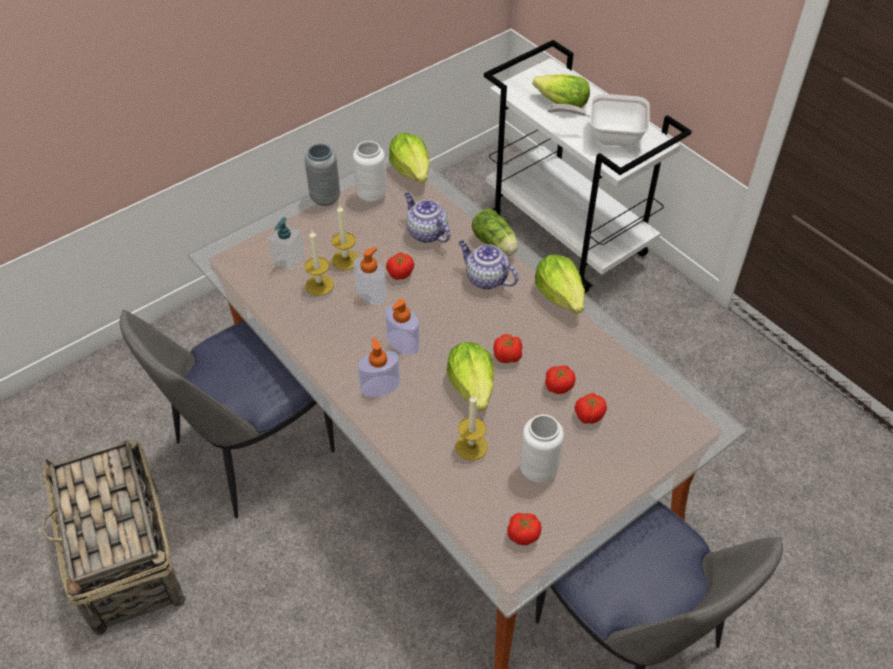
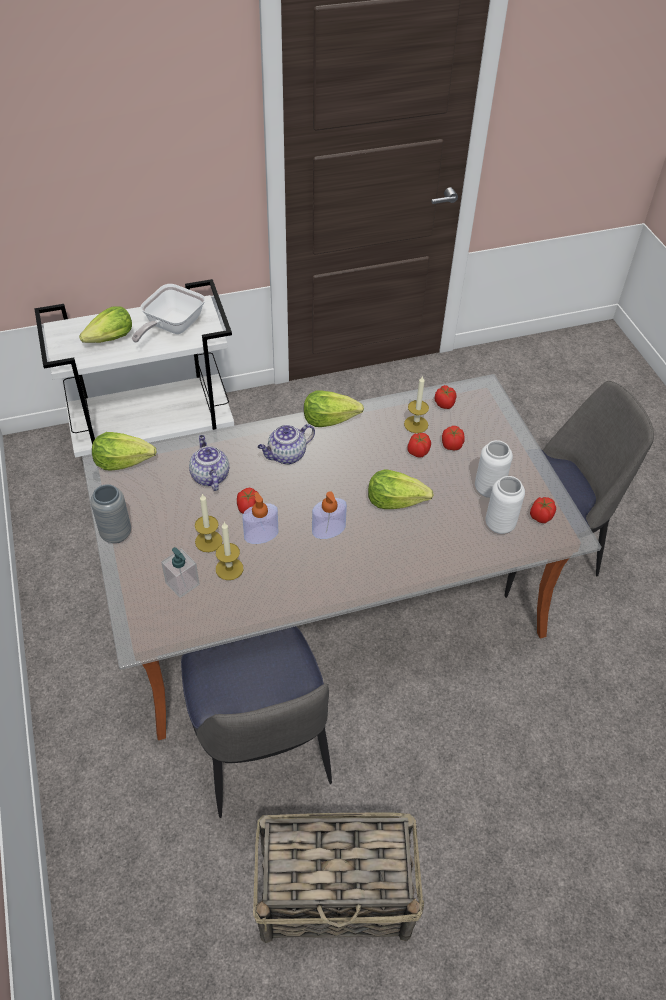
camera: 70 degrees left, 0 degrees up
(371, 195) = (136, 499): white vase -> white vase (499, 525)
(380, 386) = (368, 558): soap dispenser -> none
(426, 233) = (209, 476): teapot -> teapot turned 90 degrees clockwise
(471, 446) = (452, 520): candle -> candle (416, 424)
(496, 245) = (252, 437): lettuce -> none
(507, 356) = (375, 470): tomato -> tomato (444, 404)

